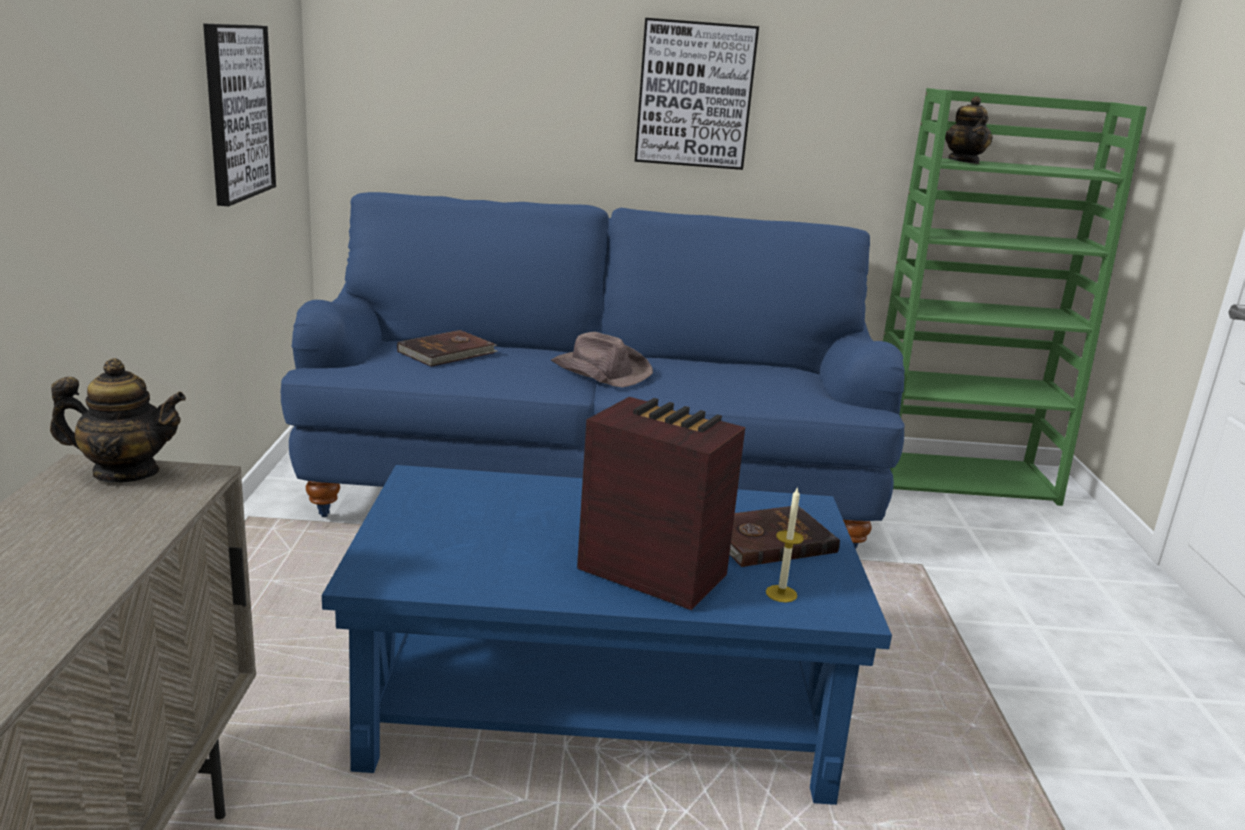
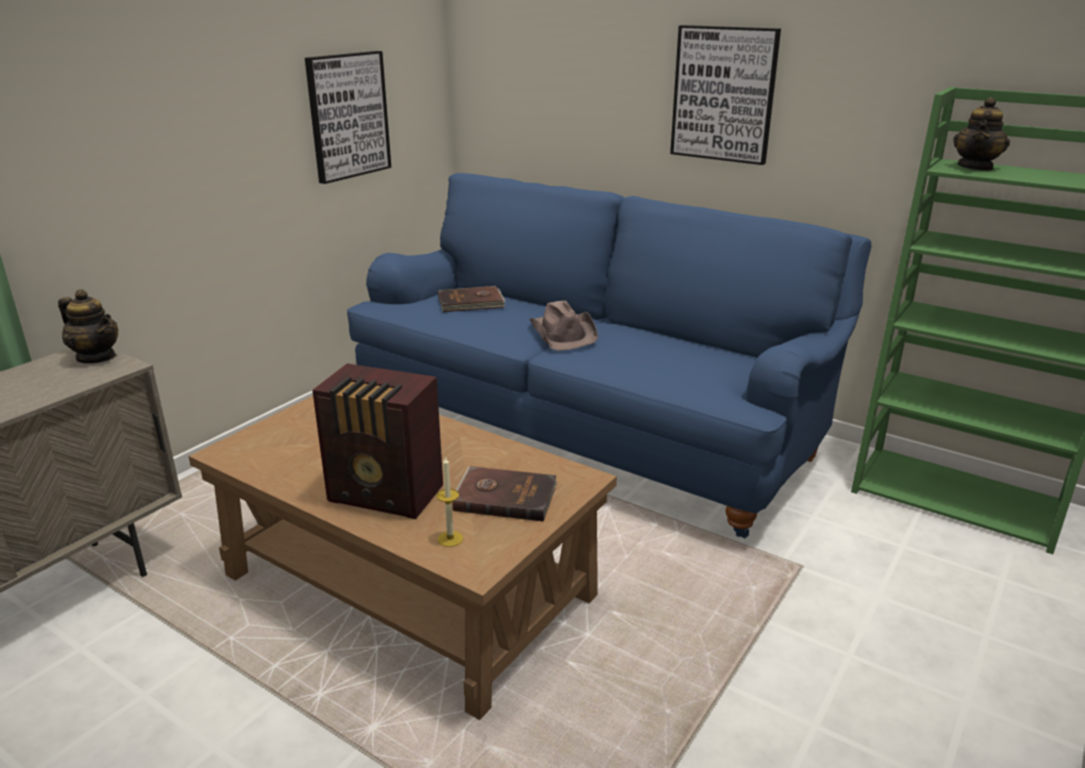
camera: 35 degrees right, 5 degrees up
(601, 702) = (410, 586): blue coffee table -> brown coffee table
(650, 571) = (387, 496): radio -> radio turned 135 degrees clockwise

